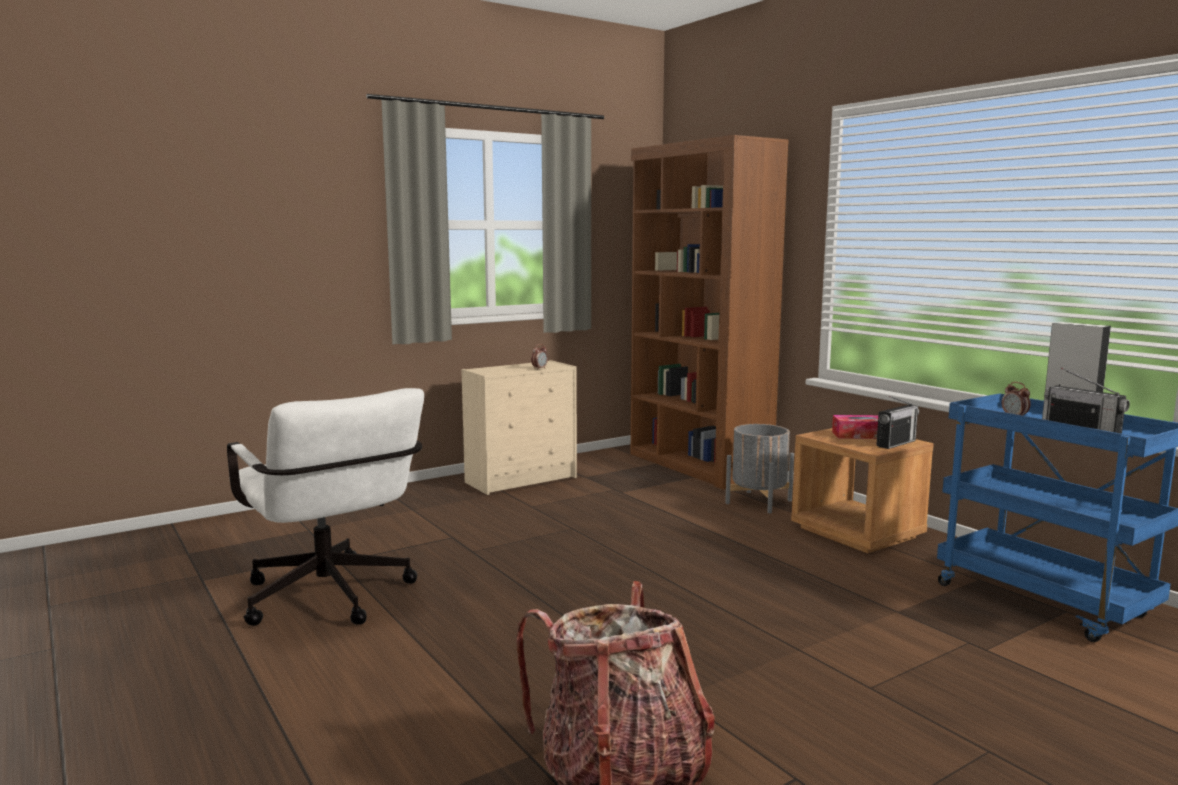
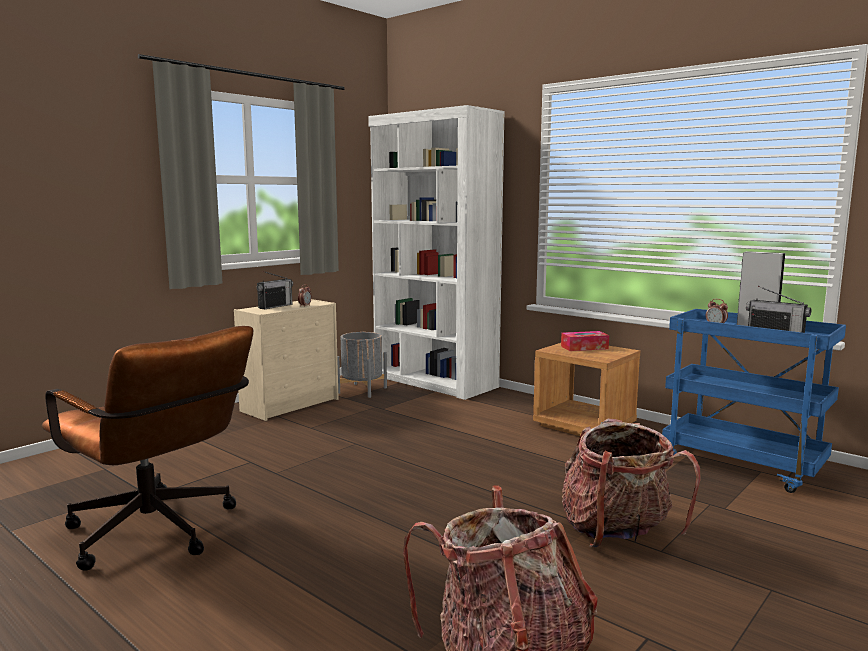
camera: 15 degrees left, 0 degrees up
(332, 601) = (159, 535): white office chair -> brown office chair
(697, 466) = (434, 382): brown bookcase -> white bookcase
(758, 502) = (497, 407): grey planter -> grey planter (362, 390)
(826, 661) = (617, 533): none -> backpack
(896, 443) = (614, 352): radio -> radio (275, 306)

